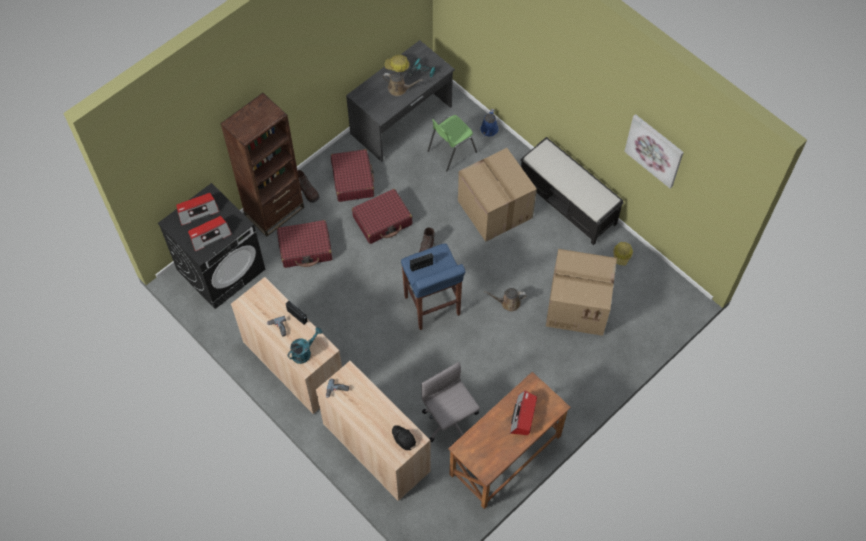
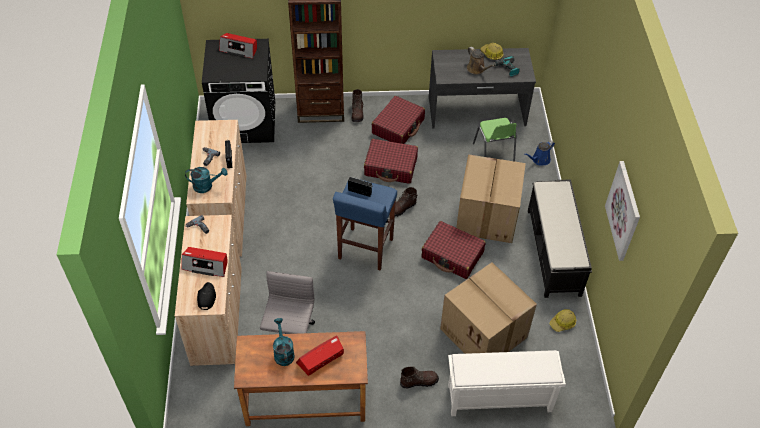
camera: 40 degrees right, 10 degrees down
(210, 236) = (229, 69): radio -> radio (206, 265)
(305, 248) = (316, 148): red suitcase -> red suitcase (452, 255)
(451, 151) = (493, 155): green chair -> green chair turned 105 degrees counterclockwise
(493, 433) = (283, 352): none -> turquoise watering can
(508, 303) = (427, 289): brown watering can -> none
(568, 377) = (419, 381): none -> brown boot
(631, 346) = (498, 399): none -> white shoe rack

